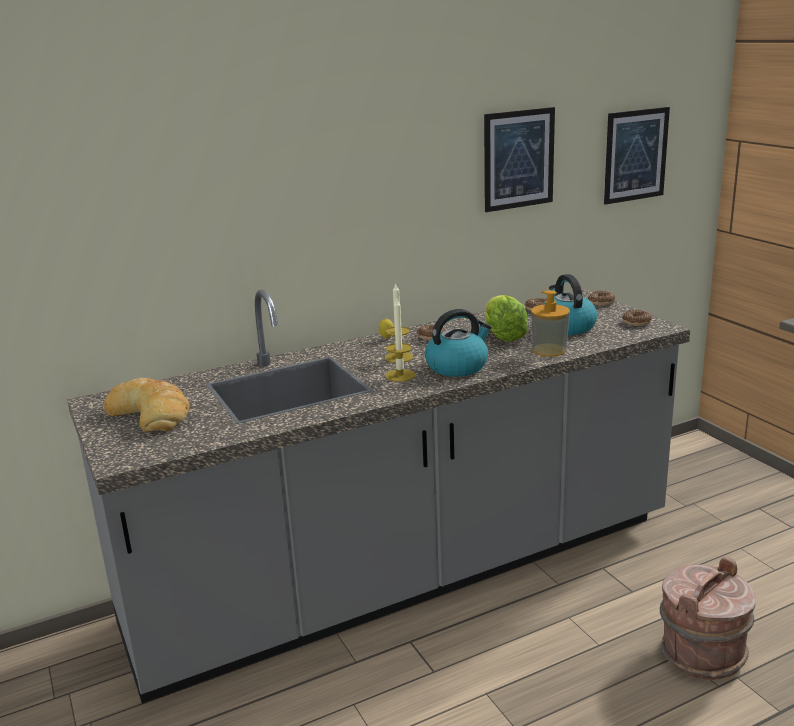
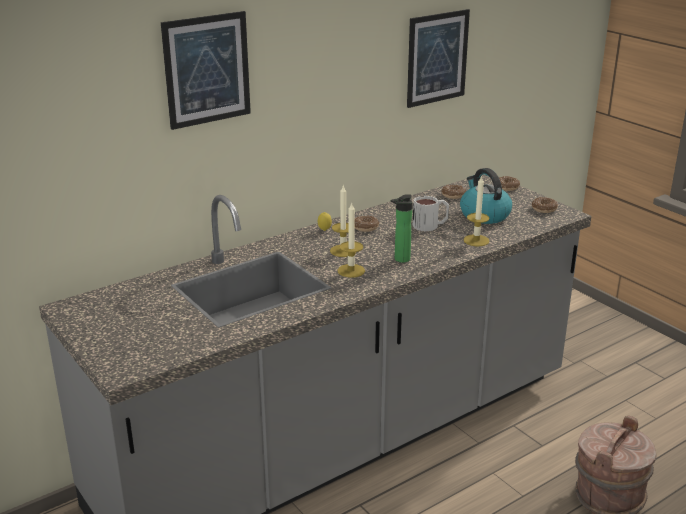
camera: 10 degrees left, 5 degrees up
(151, 413) = (131, 319): bread -> none
(457, 366) = (400, 260): kettle -> bottle
(503, 336) = (430, 225): lettuce -> mug
(549, 350) = (476, 240): soap dispenser -> candle
(635, 155) = (534, 49): picture -> picture (207, 70)

